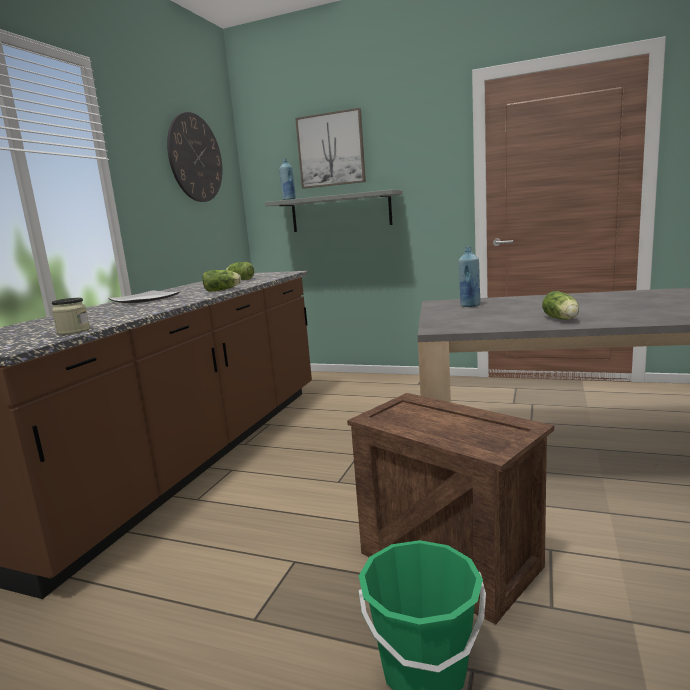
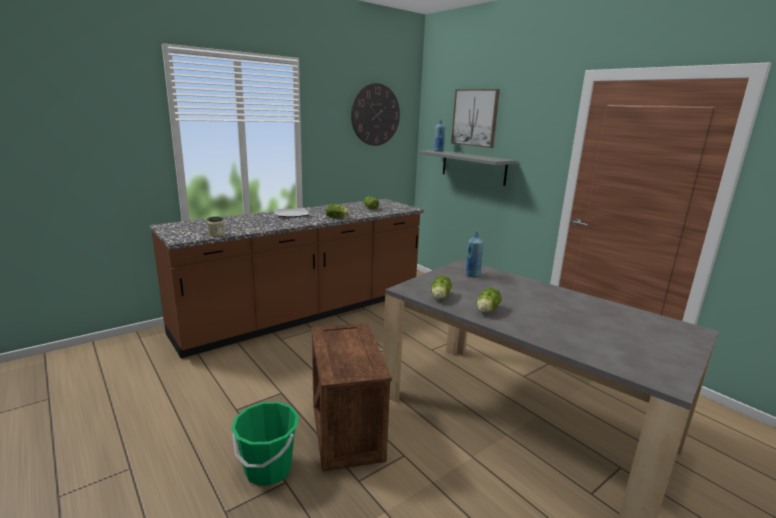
camera: 30 degrees right, 5 degrees up
(491, 324) = (439, 297): none -> lettuce

